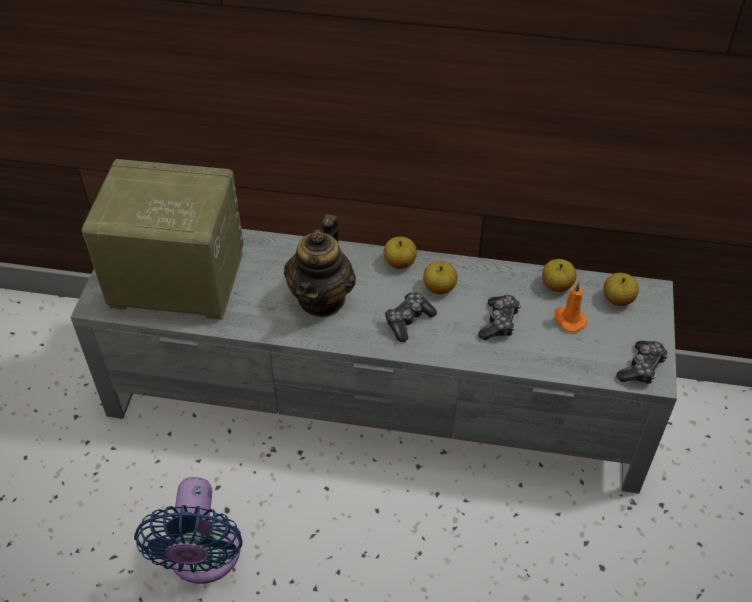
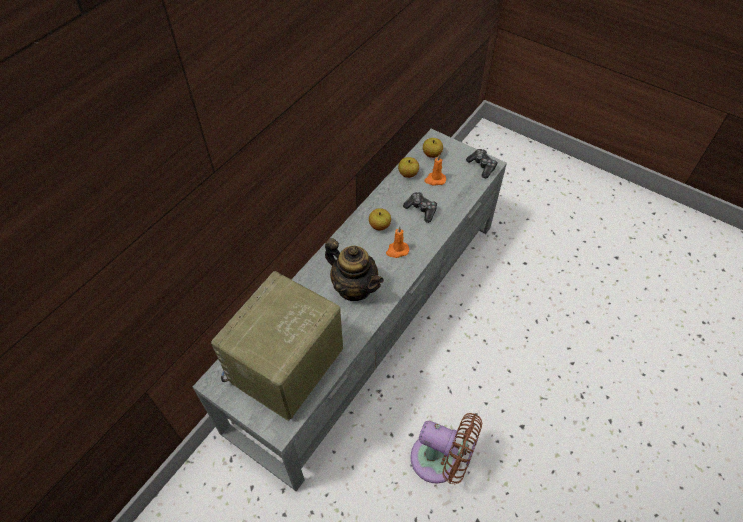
camera: 65 degrees left, 5 degrees up
(203, 558) = (440, 461): blue fan -> brown fan
(399, 263) = (348, 236): apple -> none
(408, 321) = (397, 250): game controller -> orange candle

